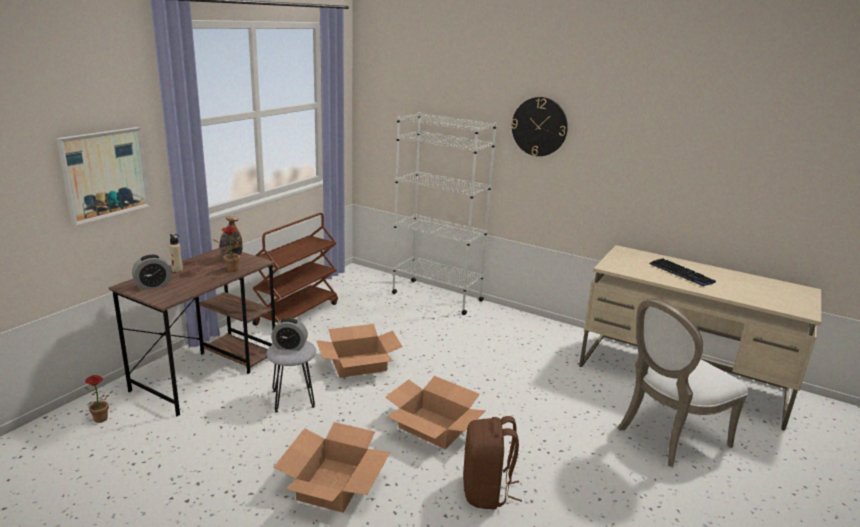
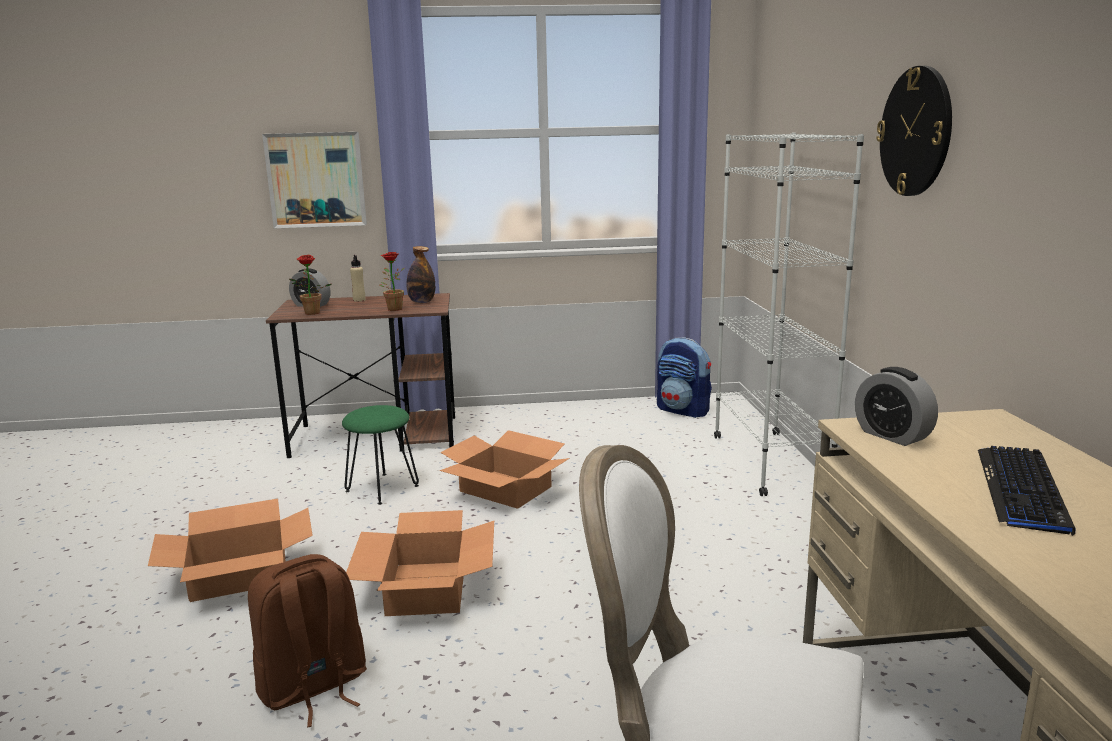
camera: 55 degrees right, 5 degrees down
(102, 420) = (249, 438): potted plant -> potted plant (310, 314)
(290, 347) = (374, 412): alarm clock -> alarm clock (892, 436)
(293, 399) = (381, 488): grey stool -> green stool
(297, 313) = (559, 419): brown cart -> none
(349, 283) = (683, 410): none -> backpack

